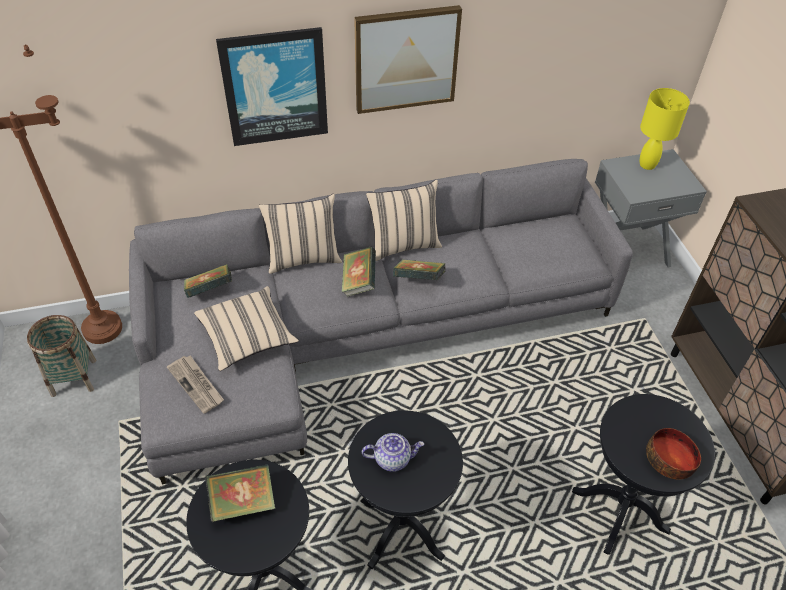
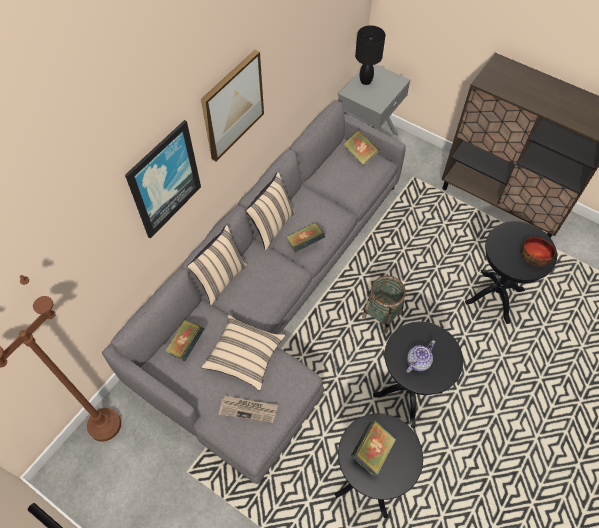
camera: 40 degrees left, 10 degrees up
(73, 377) = (123, 471): basket -> basket (381, 315)
(359, 282) = (272, 270): book -> book (360, 155)
(647, 164) = (365, 80): yellow table lamp -> black table lamp

